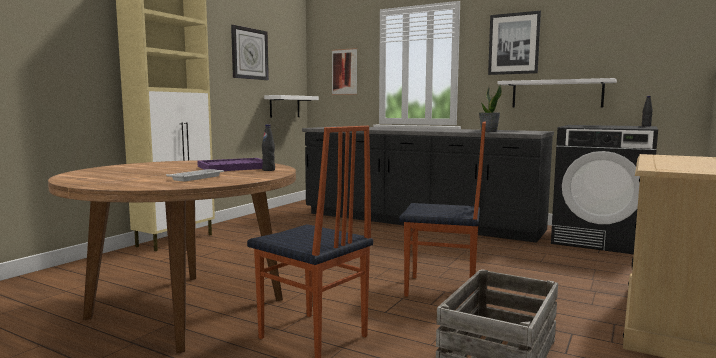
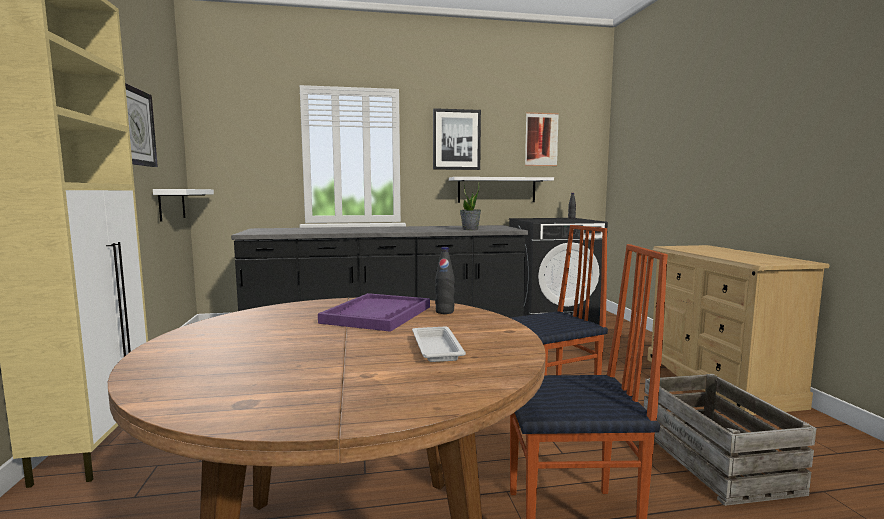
camera: 40 degrees left, 0 degrees up
(344, 72) = (250, 158): picture -> picture (541, 139)

